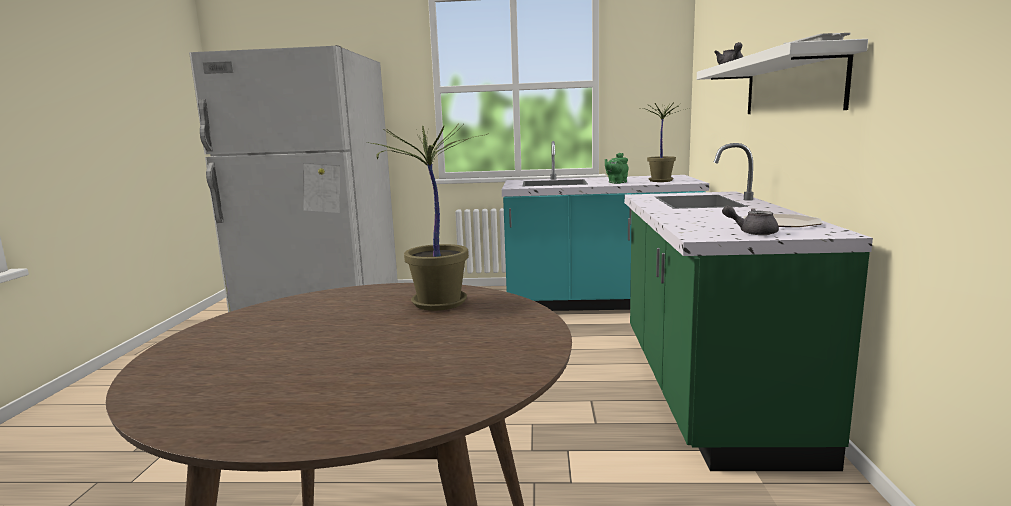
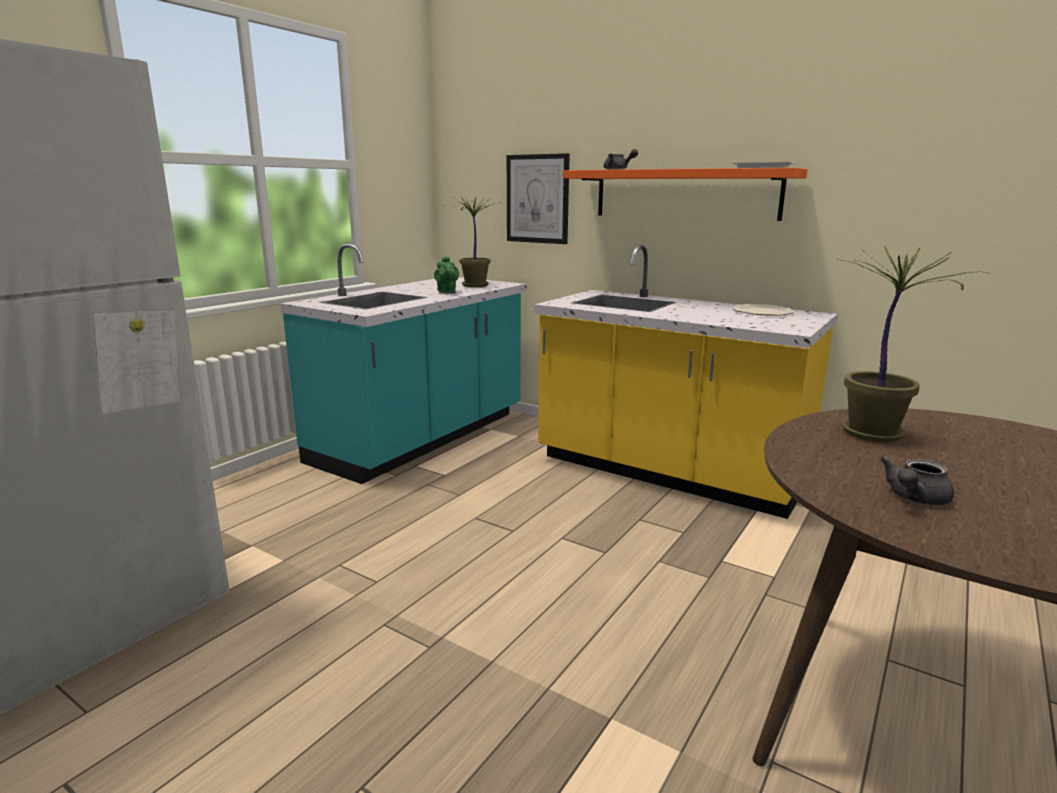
camera: 60 degrees left, 5 degrees up
(707, 390) = (668, 472): green counter -> yellow counter
(725, 101) = (537, 199): none -> picture
(752, 232) = (793, 322): grey teapot -> grey teapot (914, 498)
(791, 85) = (685, 194): white shelf -> orange shelf

